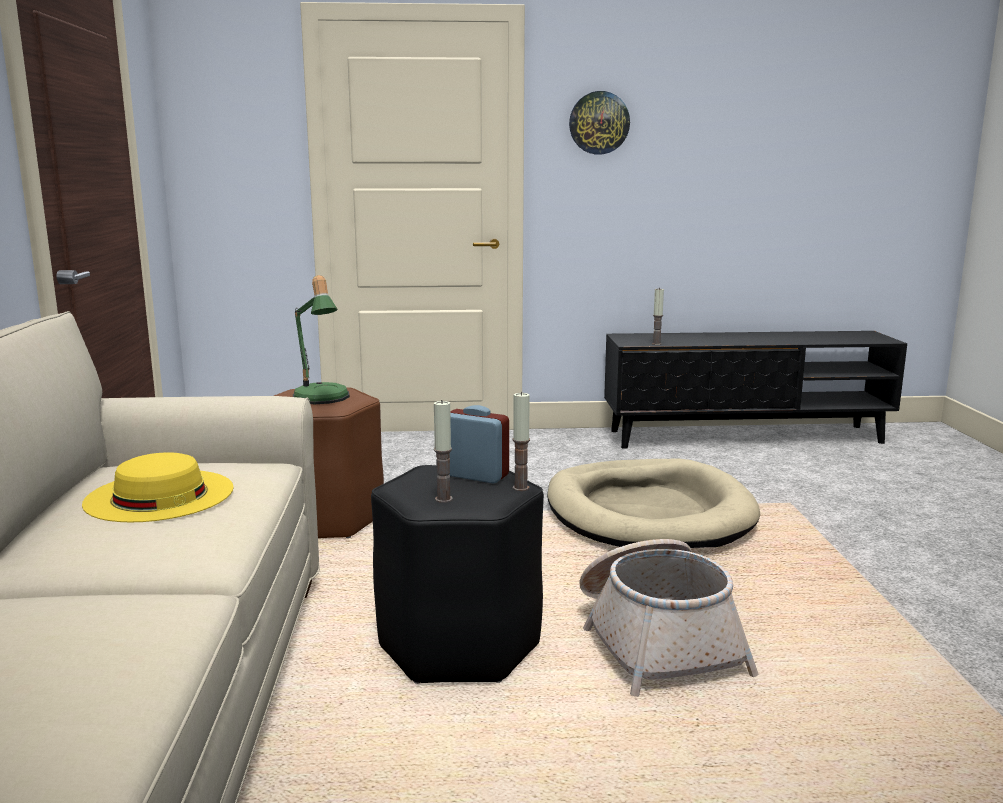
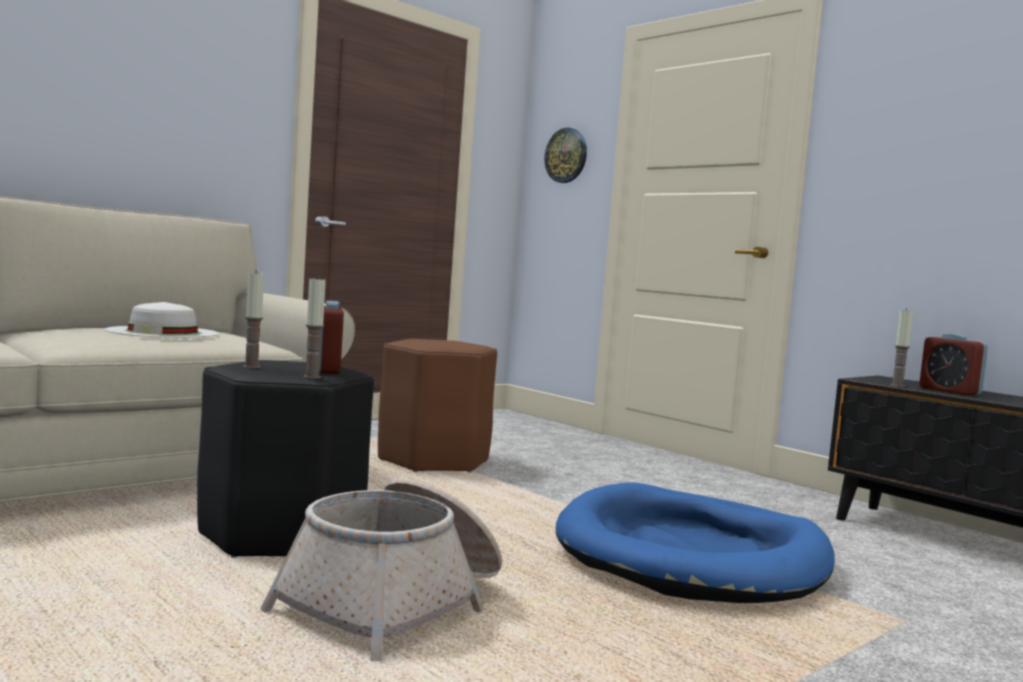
camera: 50 degrees right, 10 degrees down
(160, 495) = (163, 332): yellow hat -> white hat
(322, 399) = (441, 344): table lamp -> none
(599, 123) = (896, 110): wall clock -> wall clock (566, 155)
(648, 513) = (691, 555): beige dog bed -> blue dog bed
(682, 340) = (949, 391): none -> alarm clock

